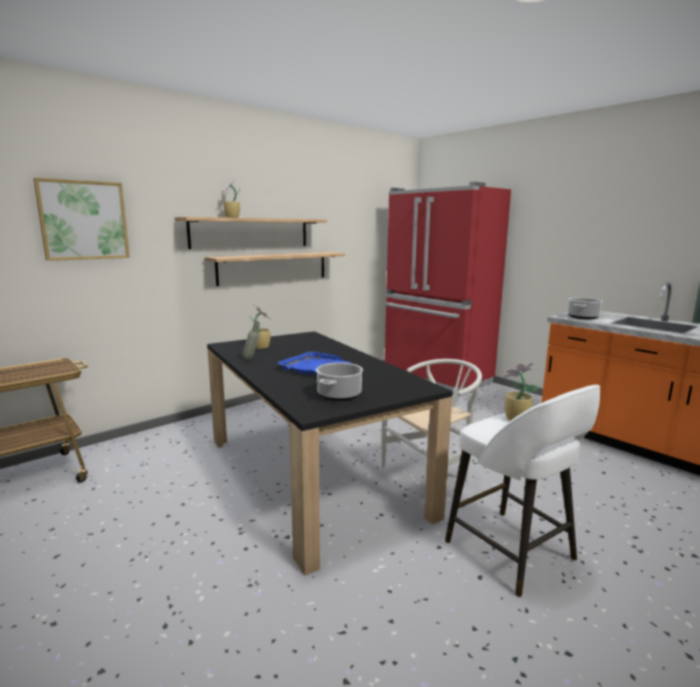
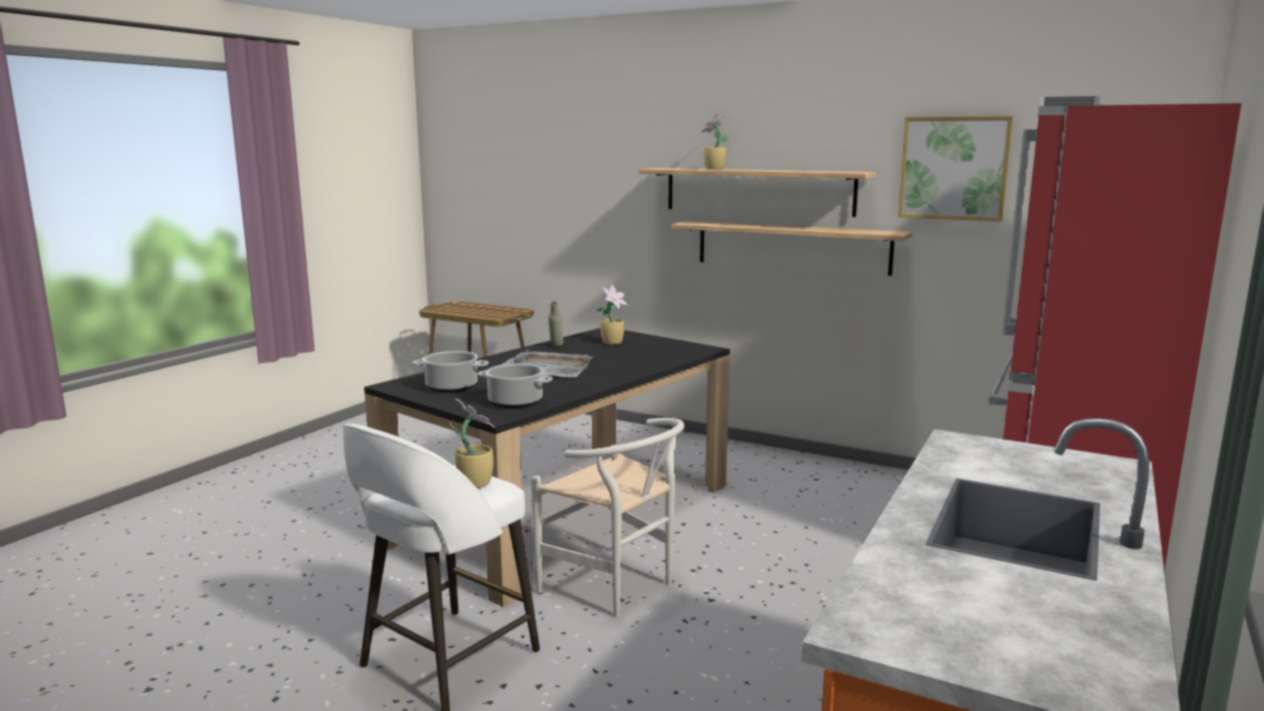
camera: 70 degrees right, 0 degrees up
(84, 220) = (569, 171): picture -> picture (954, 168)
(314, 367) = (547, 369): blue tray -> grey tray
(583, 317) = (984, 456): cooking pot -> cooking pot (514, 402)

